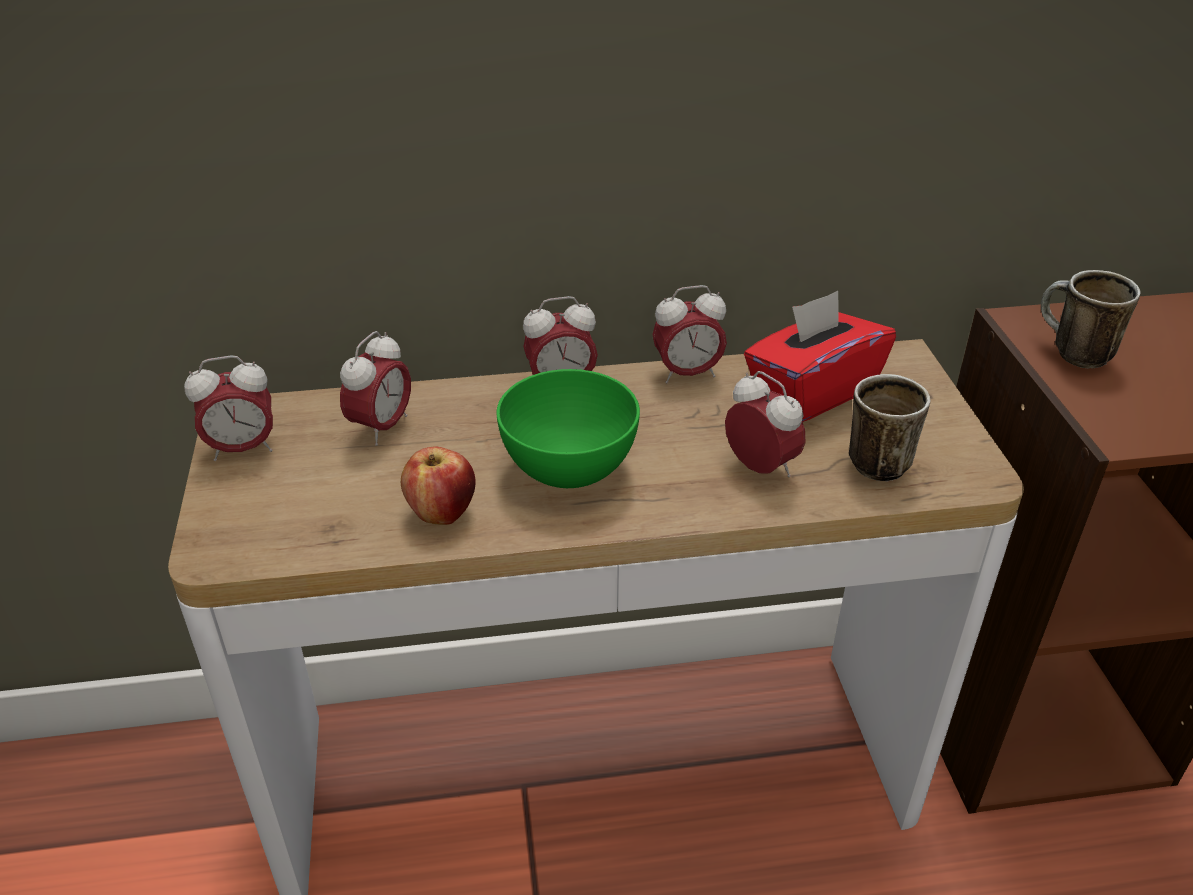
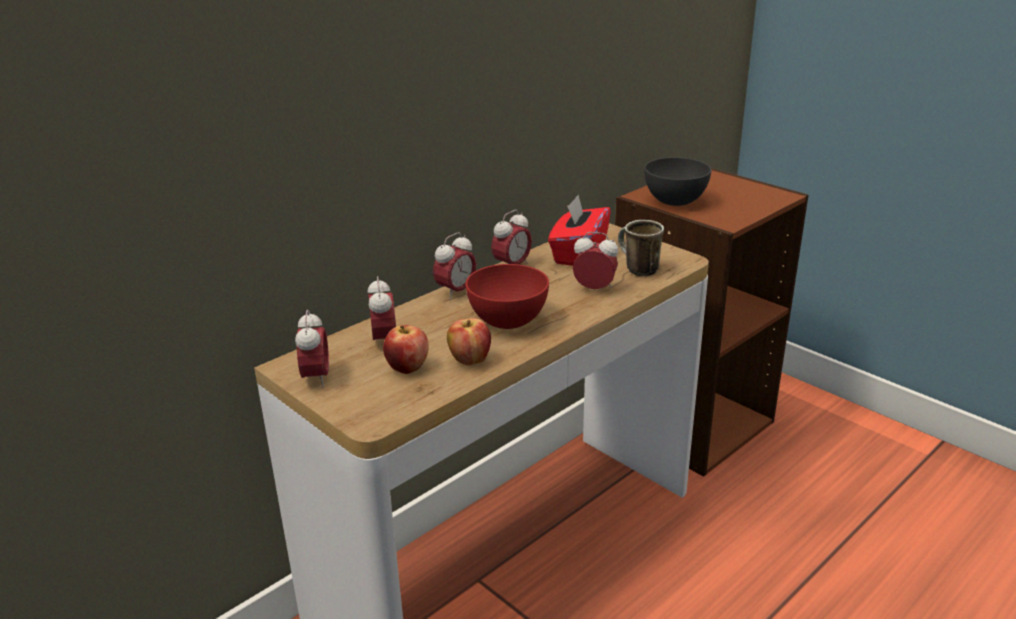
camera: 35 degrees left, 10 degrees down
(242, 449) = (316, 378): alarm clock -> alarm clock turned 45 degrees counterclockwise
(354, 487) = (407, 368): none -> apple
(570, 468) = (508, 320): green bowl -> red bowl
(1070, 353) = (674, 201): mug -> grey bowl

